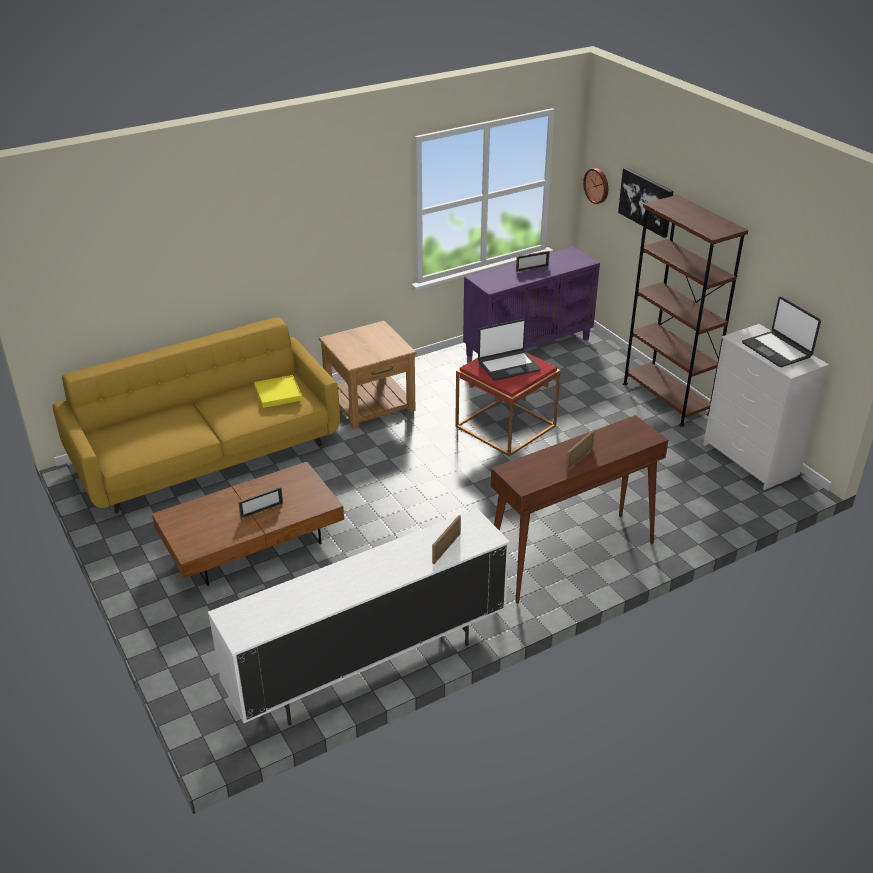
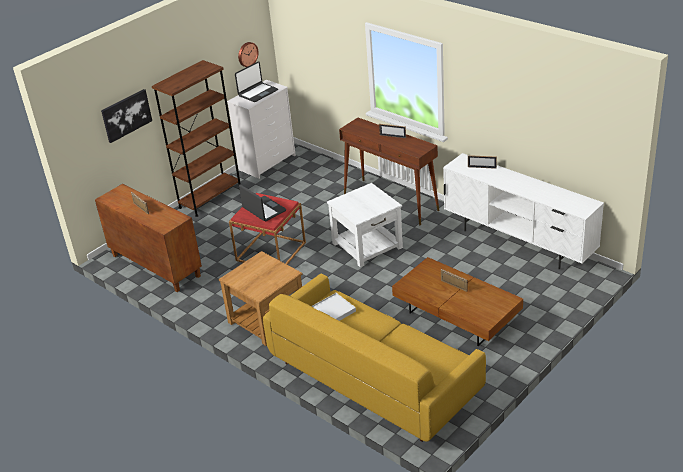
camera: 105 degrees left, 0 degrees up
(278, 393) = (333, 311): yellow tray -> white tray
(466, 506) = (367, 245): none -> white side table
(528, 346) = (155, 266): purple cabinet -> brown cabinet
(597, 185) = (80, 146): wall clock -> wall clock (247, 54)

